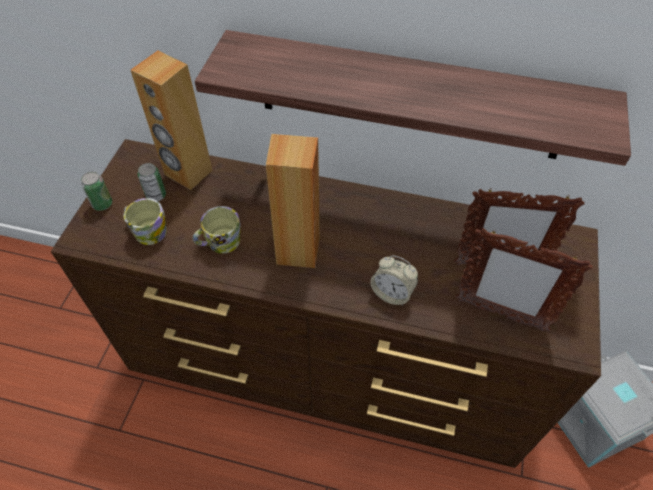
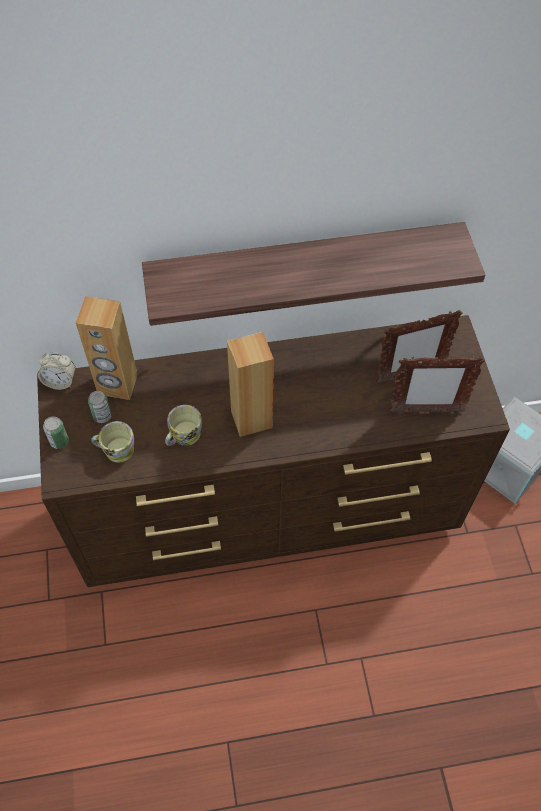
camera: 25 degrees left, 5 degrees up
(392, 293) = (341, 425): alarm clock -> alarm clock (60, 381)

